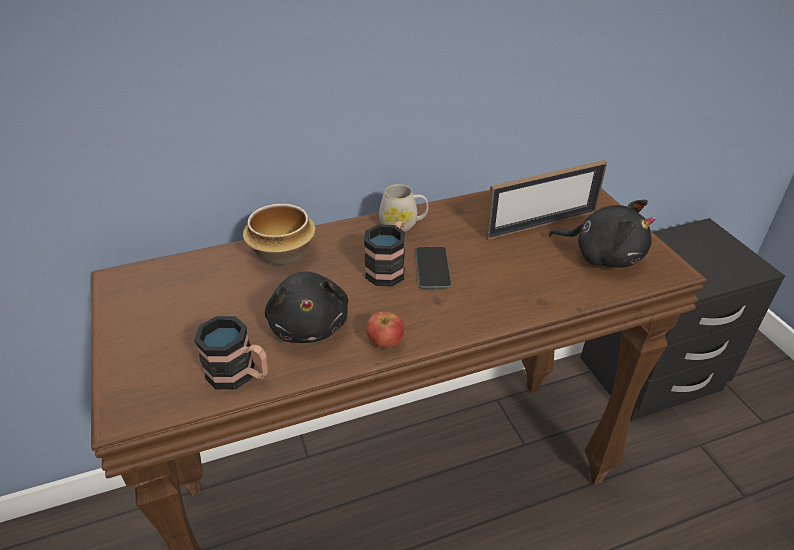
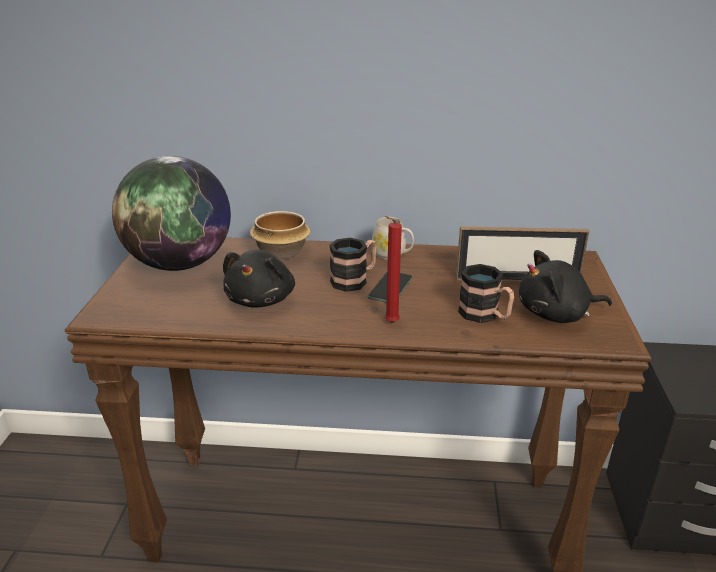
camera: 25 degrees right, 10 degrees down
(173, 303) = (180, 264): none -> globe
(239, 375) = (187, 315): mug -> mug (485, 315)
(385, 342) = (309, 324): apple -> none
(465, 314) = (390, 323): none -> red candle
(603, 255) = (556, 314): black plush toy -> black plush toy turned 120 degrees clockwise

